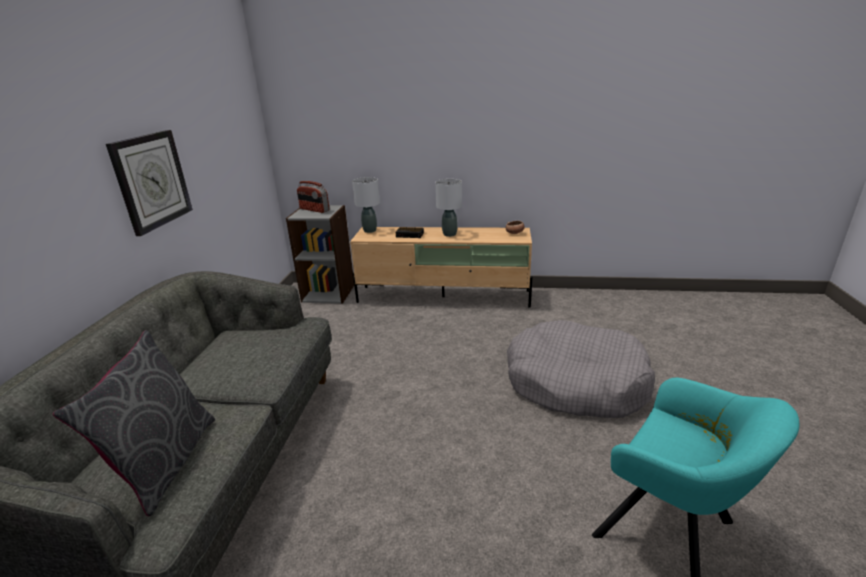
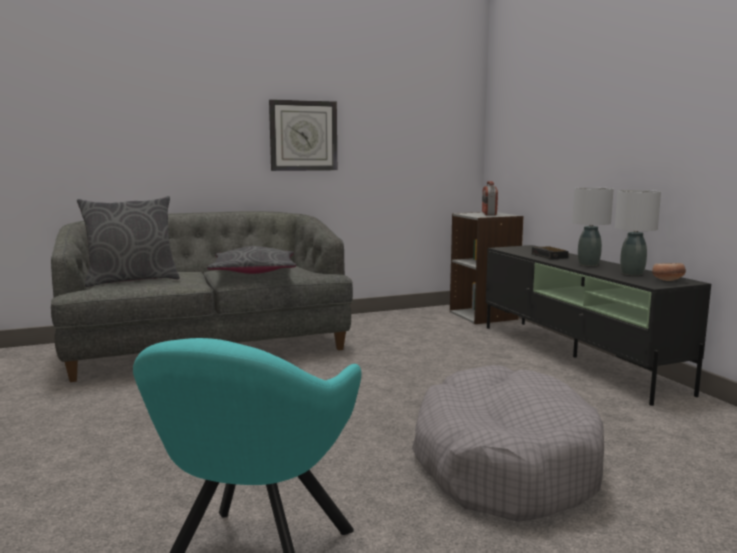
camera: 60 degrees right, 15 degrees down
(254, 361) = (254, 272): none -> grey pillow
(369, 231) = (527, 247): grey table lamp -> grey table lamp (631, 273)
(444, 297) = (575, 357): beige tv stand -> black tv stand

